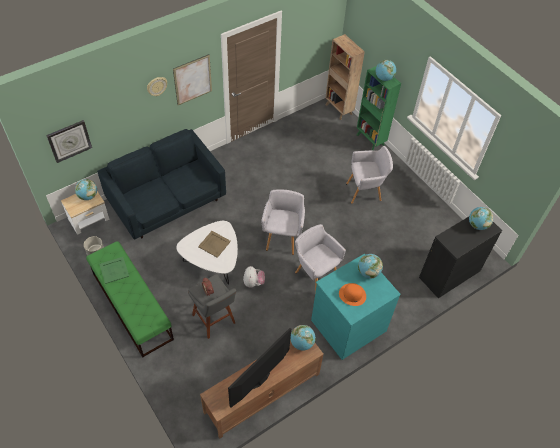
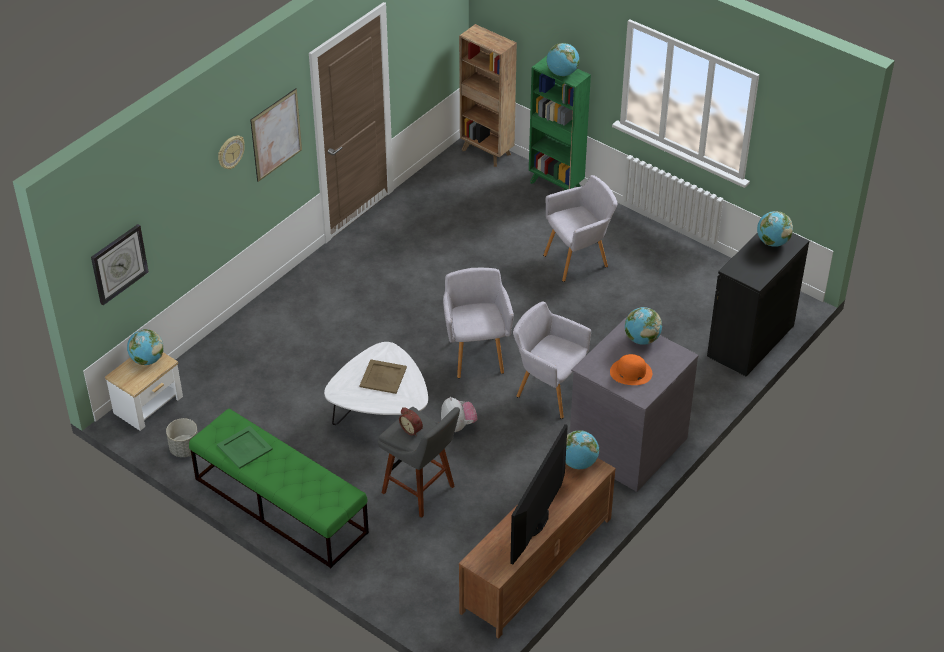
camera: 15 degrees left, 10 degrees down
(167, 201) = (266, 349): blue sofa -> none
(348, 324) = (626, 444): turquoise dresser -> grey dresser

